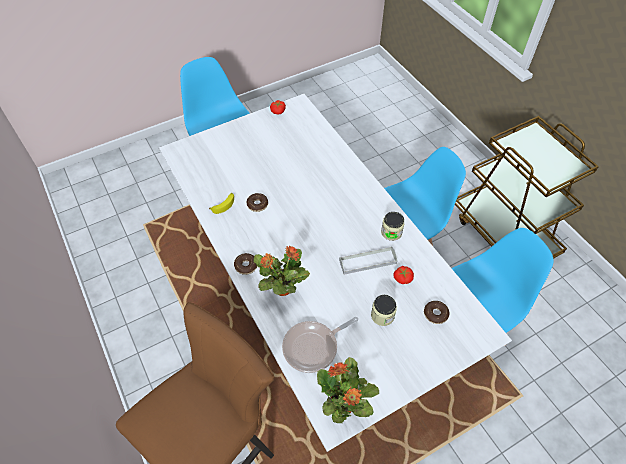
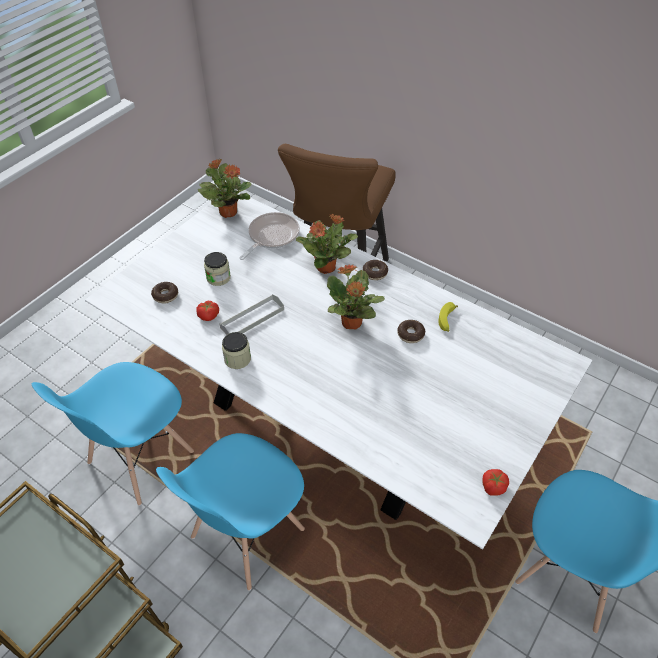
camera: 155 degrees right, 5 degrees down
(293, 229) = (351, 323): none -> potted plant

